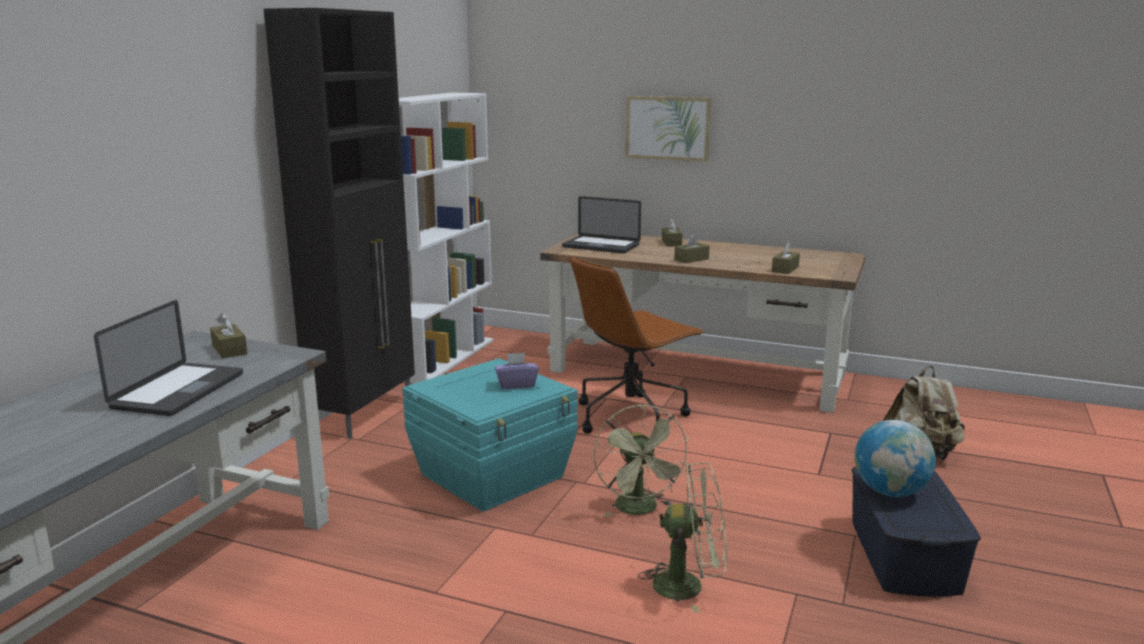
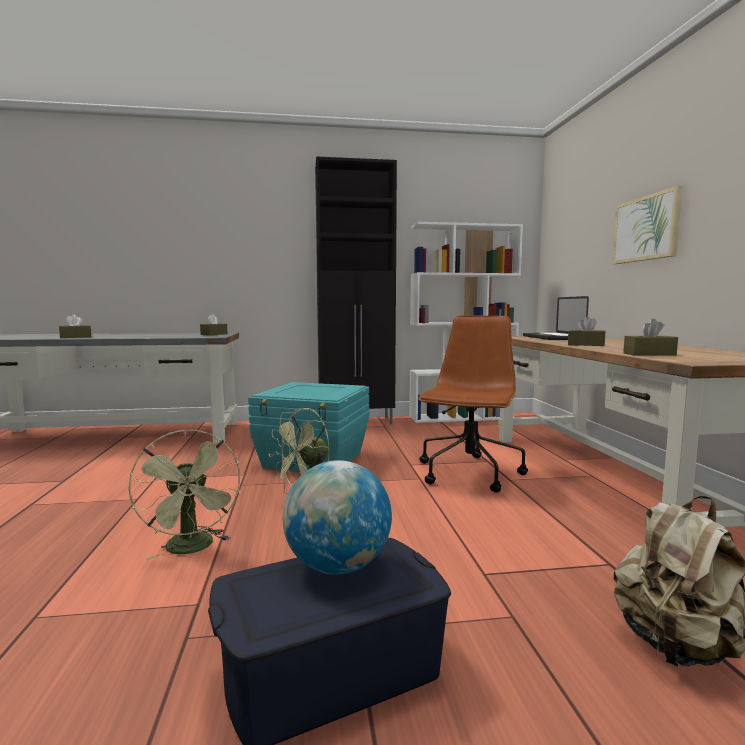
camera: 60 degrees right, 10 degrees down
(178, 391) = (150, 336): laptop -> none
(516, 385) = (323, 392): purple tissue box -> none
(631, 416) = (469, 474): brown office chair -> brown office chair turned 90 degrees clockwise
(671, 243) = (622, 341): brown tissue box -> brown tissue box (75, 337)

